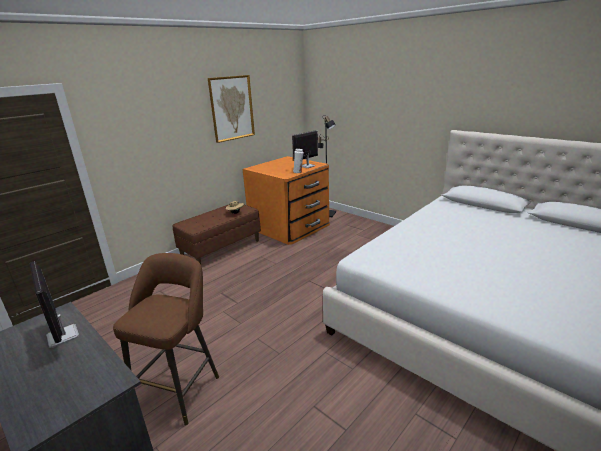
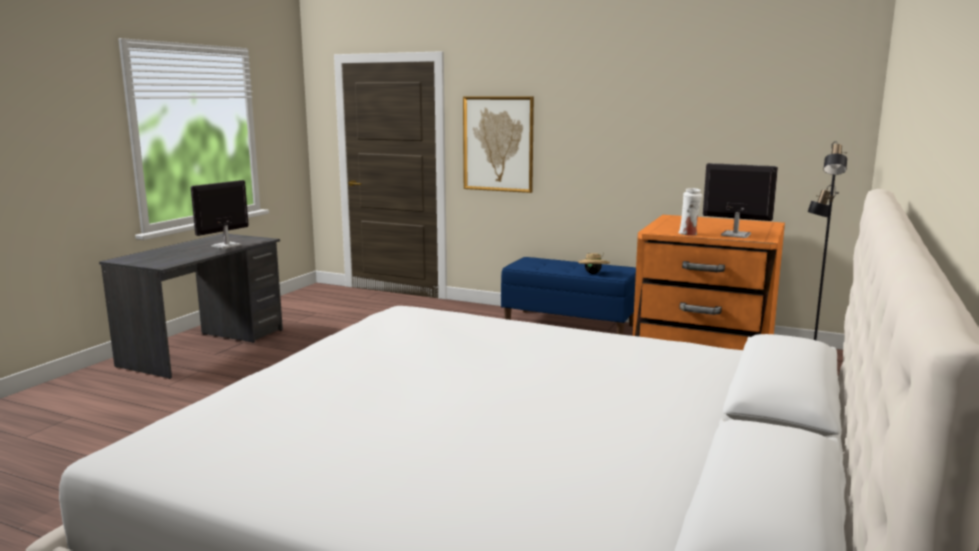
camera: 70 degrees right, 10 degrees down
(180, 388) = (273, 363): brown stool -> none
(221, 249) = (570, 324): brown bench -> blue bench
(231, 108) = (665, 106): picture -> picture (498, 144)

